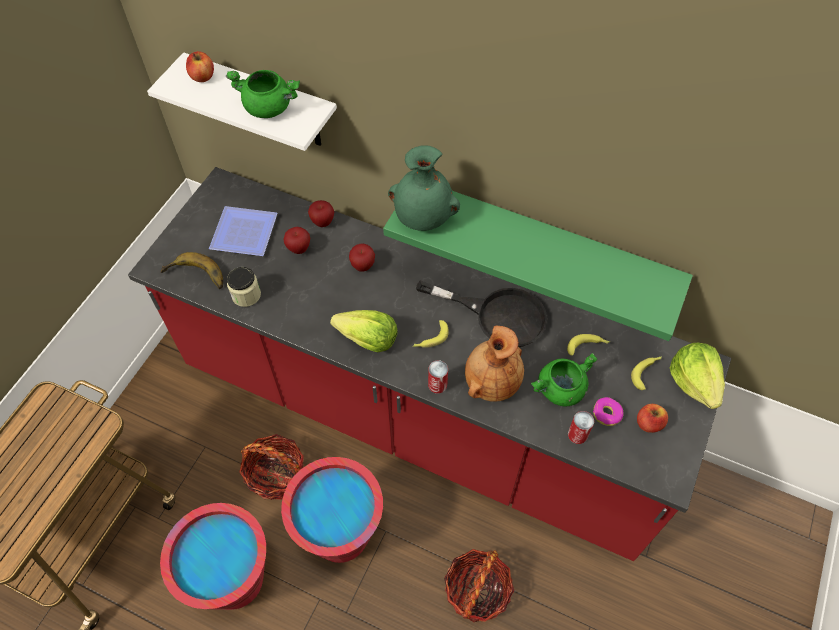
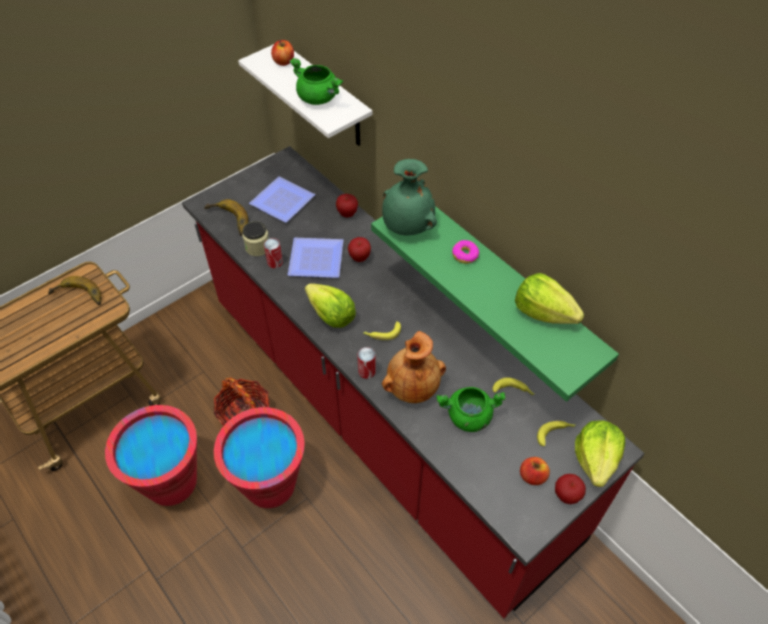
camera: 25 degrees right, 5 degrees down
(52, 429) = (78, 297): none -> banana
(299, 249) = (317, 227): apple -> apple (566, 496)
(316, 287) = (314, 261): none -> plate
(477, 591) = (356, 582): basket -> none
(498, 315) = (449, 336): black frying pan -> none
(577, 434) = (462, 459): can -> can (275, 262)
(604, 260) = (543, 312): none -> lettuce
(607, 414) = (498, 453): donut -> donut (465, 255)

